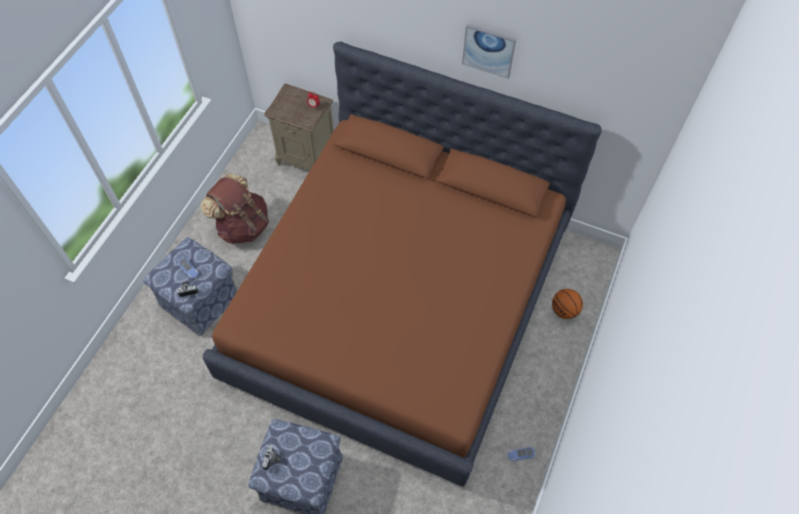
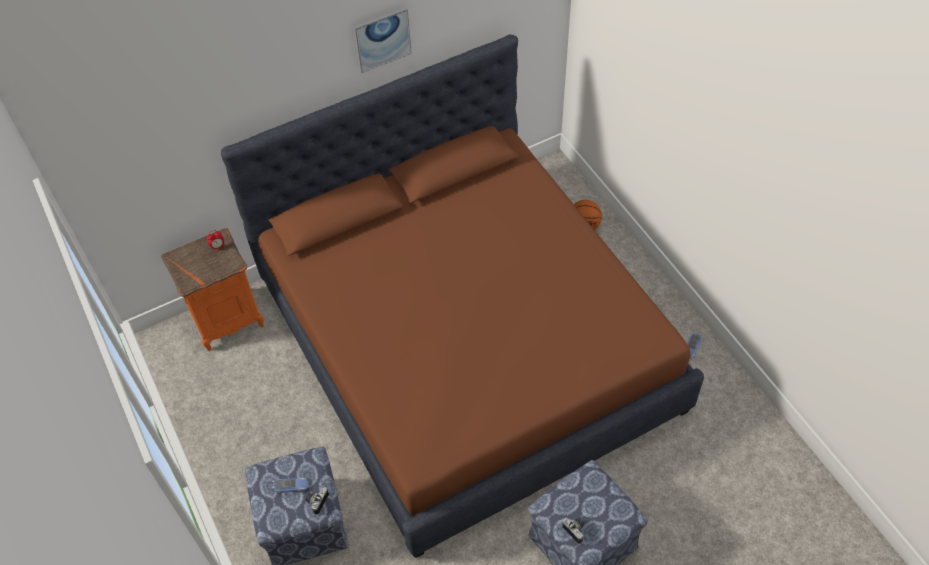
camera: 50 degrees left, 5 degrees down
(242, 226) = (251, 428): brown backpack -> none
(306, 159) = (228, 321): beige nightstand -> orange nightstand

